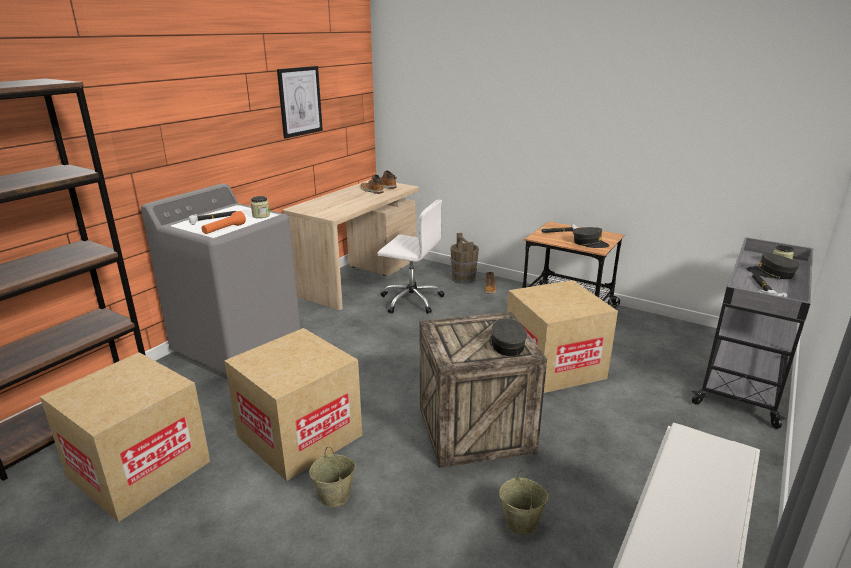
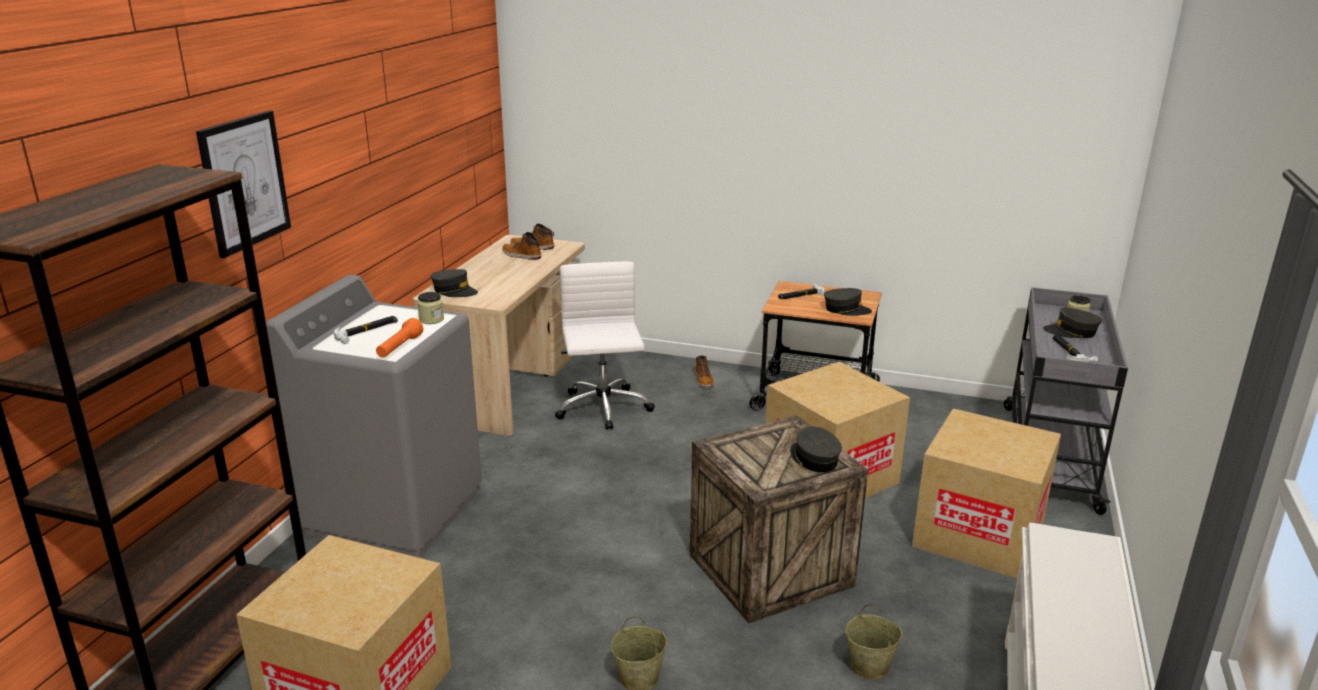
camera: 15 degrees left, 0 degrees up
(299, 435) = (552, 614): cardboard box -> cardboard box (978, 535)
(300, 101) = (424, 139): picture -> picture (244, 182)
(312, 207) = (454, 291): none -> grey cap
(410, 300) = (603, 409): white office chair -> white office chair turned 105 degrees counterclockwise
(463, 278) = (661, 368): brown bucket -> none

